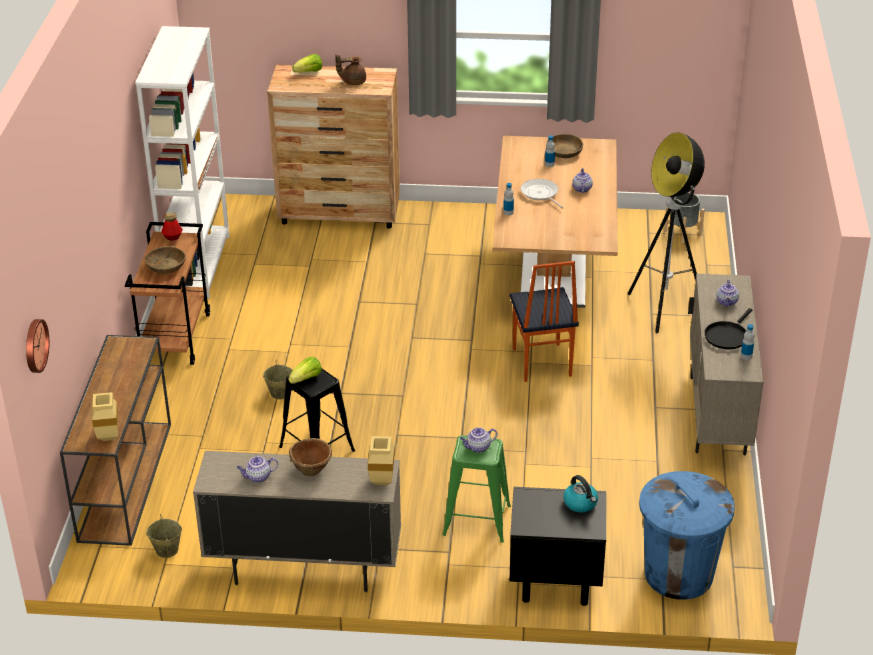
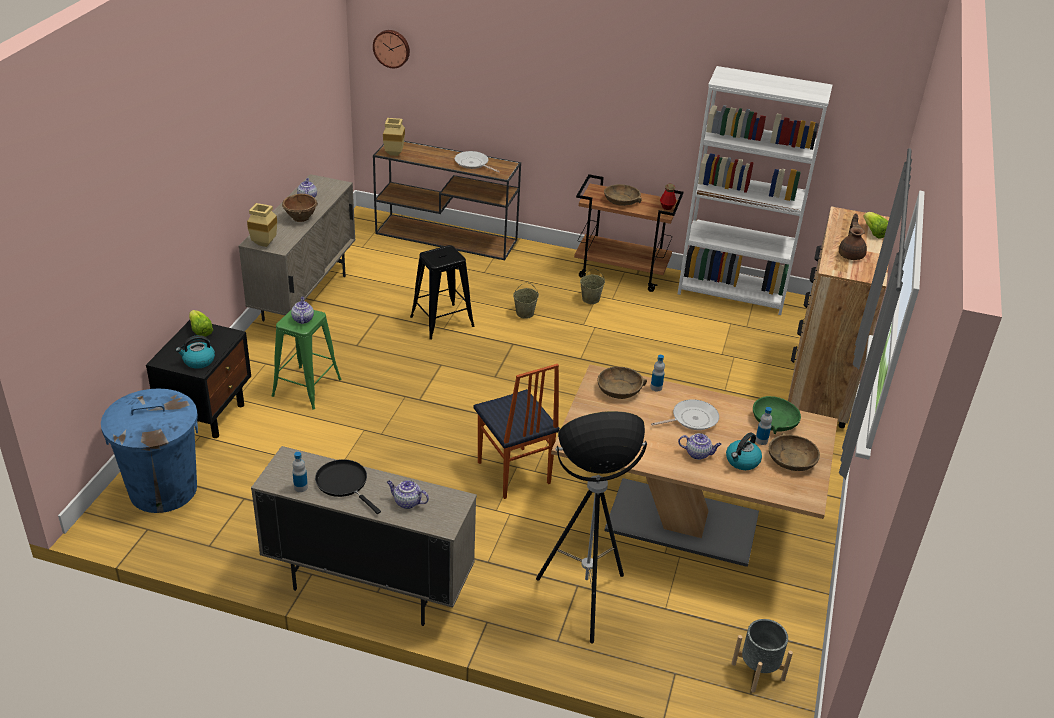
camera: 100 degrees right, 0 degrees up
(120, 369) = (473, 163): none -> frying pan
(166, 550) = (362, 246): beige bucket -> beige bucket (590, 299)
(306, 379) = (443, 253): lettuce -> lettuce (200, 331)
(520, 229) = (619, 389): none -> brown bowl
(522, 160) = (774, 421): none -> green bowl
(540, 363) = (513, 473): chair -> chair turned 120 degrees counterclockwise
(579, 171) = (742, 461): none -> kettle

